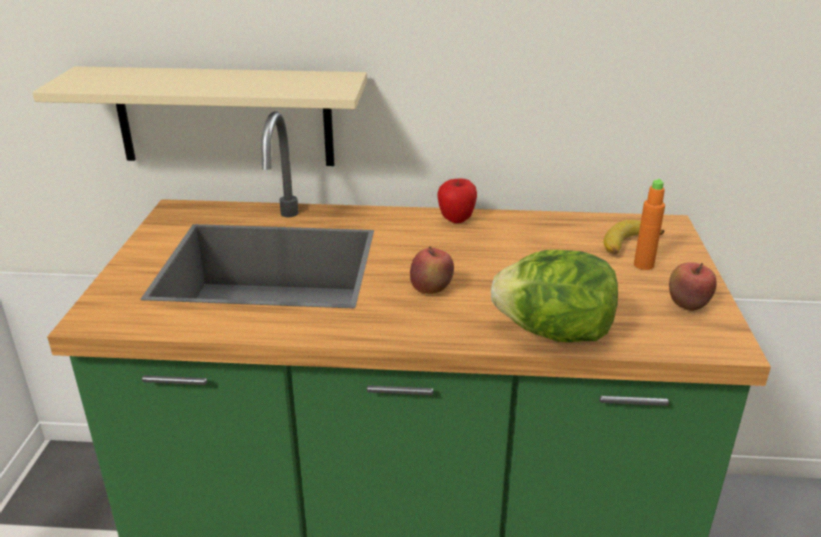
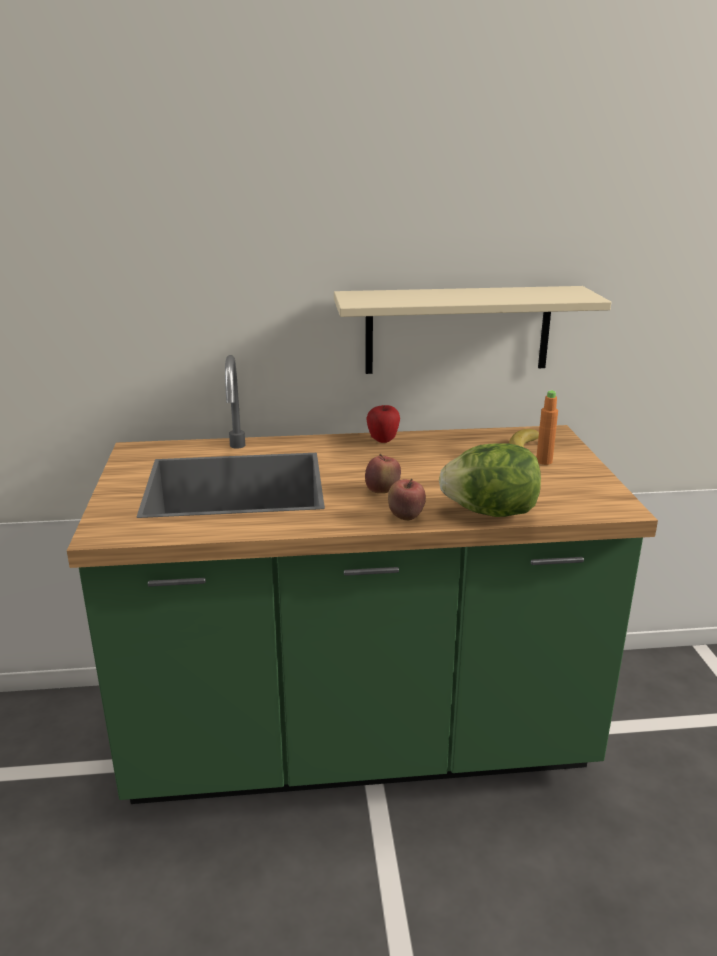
camera: 10 degrees left, 5 degrees down
(224, 117) = (175, 365): beige shelf -> beige shelf (458, 330)
(687, 306) = (585, 486): apple -> apple (405, 518)

